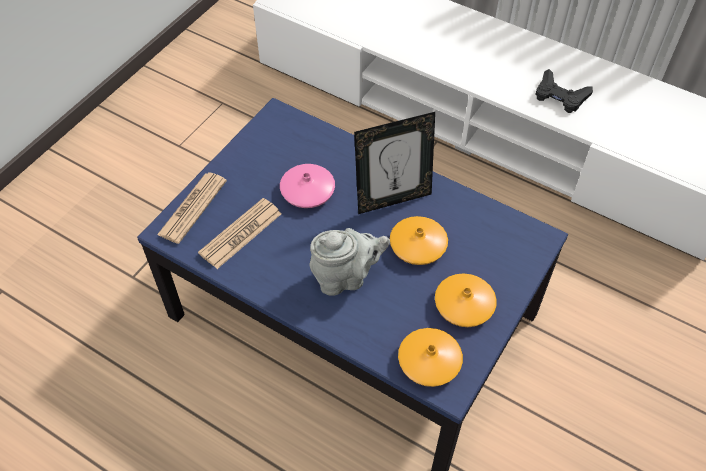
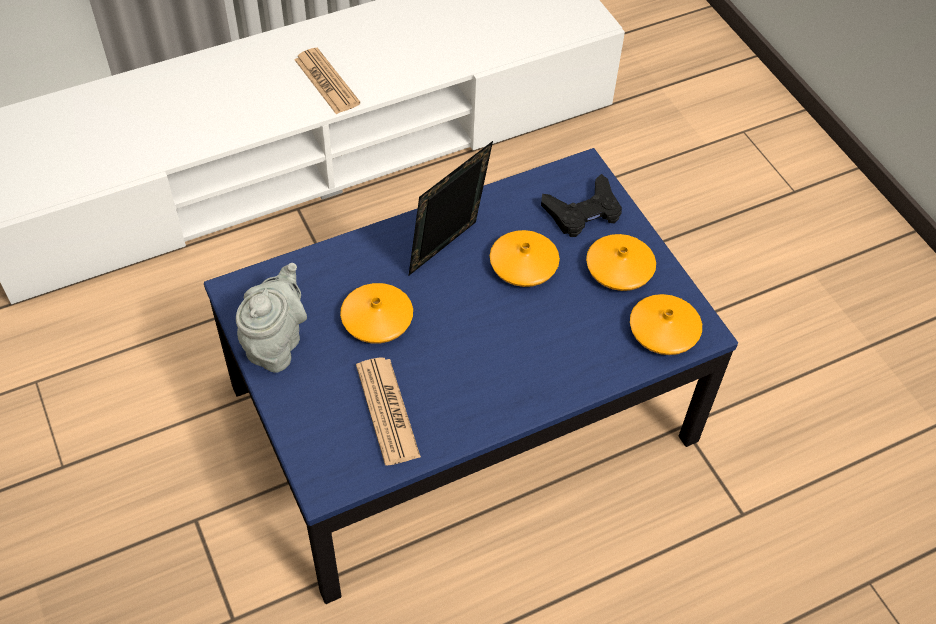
camera: 60 degrees left, 0 degrees up
(192, 208) = (311, 441): newspaper -> newspaper (326, 82)
(307, 191) = (377, 319): pink vase -> orange vase
(346, 277) = (518, 345): grey teapot -> grey teapot (276, 343)
(392, 199) = (448, 253): picture frame -> picture frame turned 150 degrees counterclockwise
(560, 96) = (395, 59): black game controller -> black game controller (583, 212)

